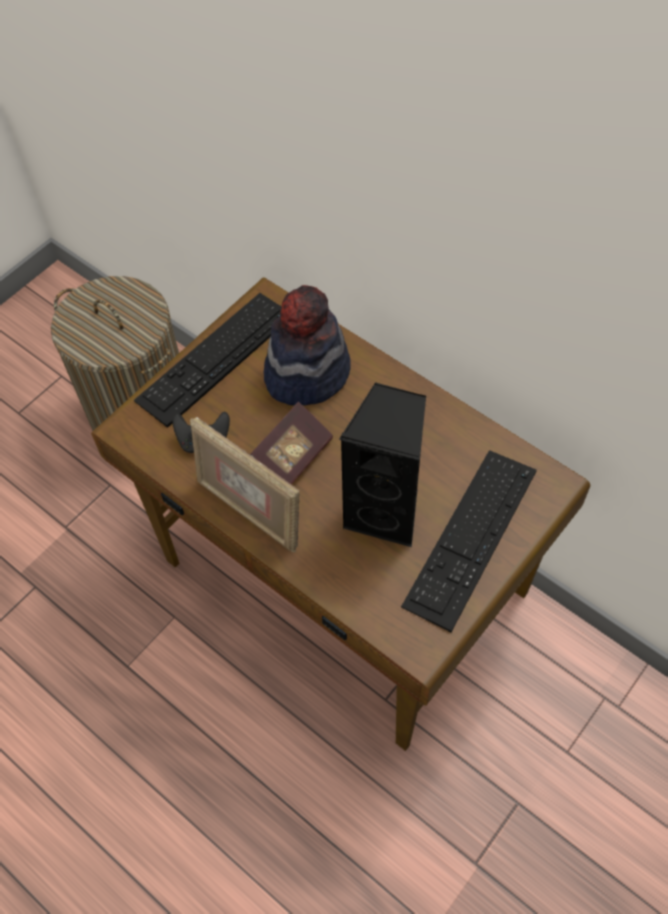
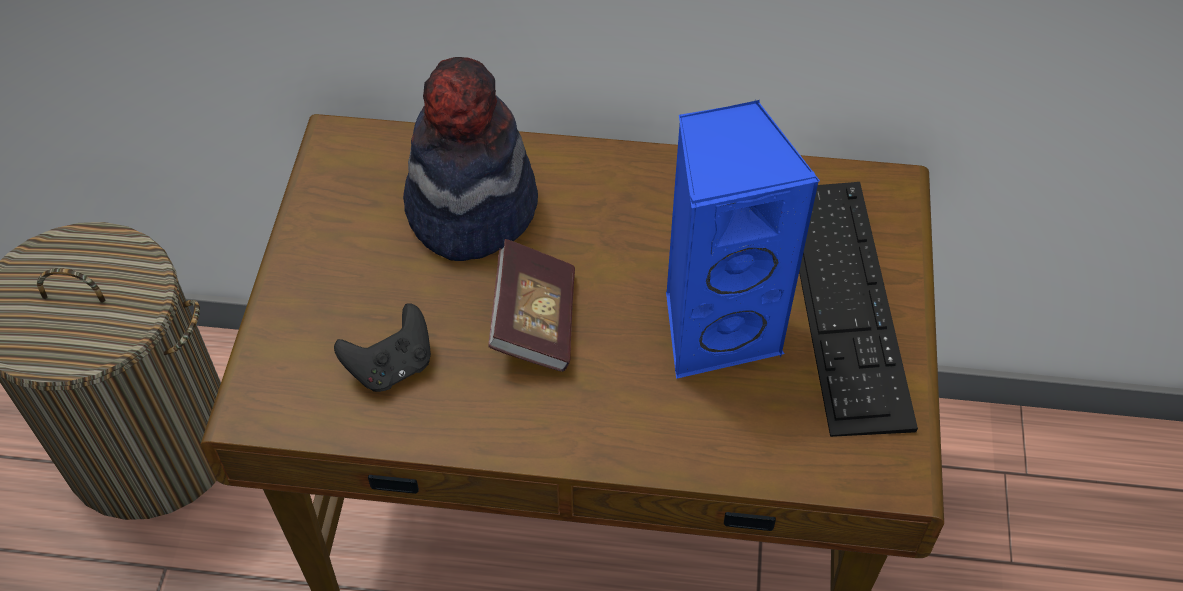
camera: 35 degrees left, 5 degrees down
(215, 357) = (322, 248): keyboard -> none
(249, 511) = (531, 425): picture frame -> none
(386, 511) = (716, 327): black speaker -> blue speaker

